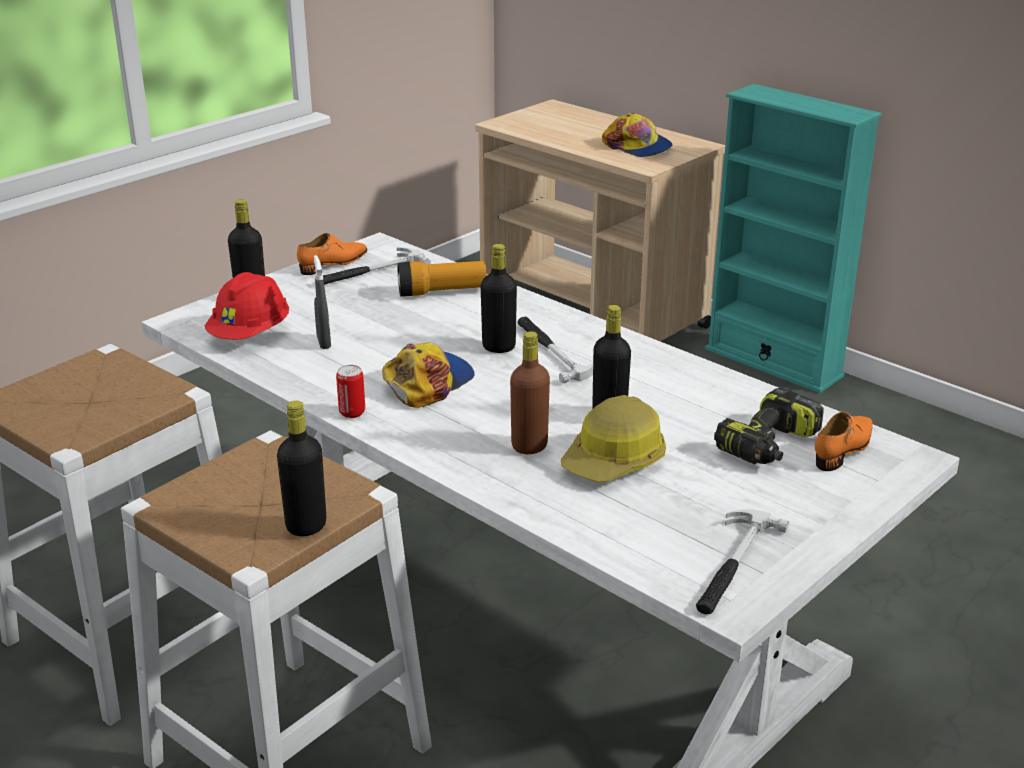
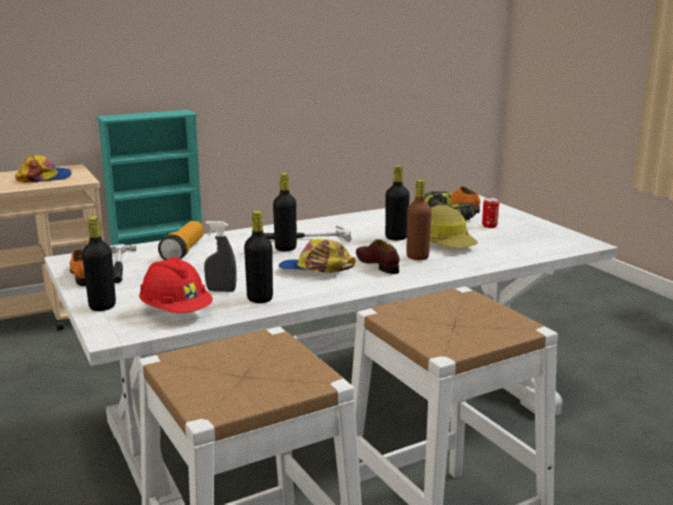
camera: 70 degrees left, 10 degrees down
(306, 526) = (495, 310): black bottle -> black bottle (260, 299)
(352, 412) = (339, 292): can -> can (489, 226)
(427, 382) = (315, 270): cap -> cap turned 45 degrees counterclockwise
(476, 420) = (377, 264): none -> brown shoe
(732, 565) = (554, 238): hammer -> none

